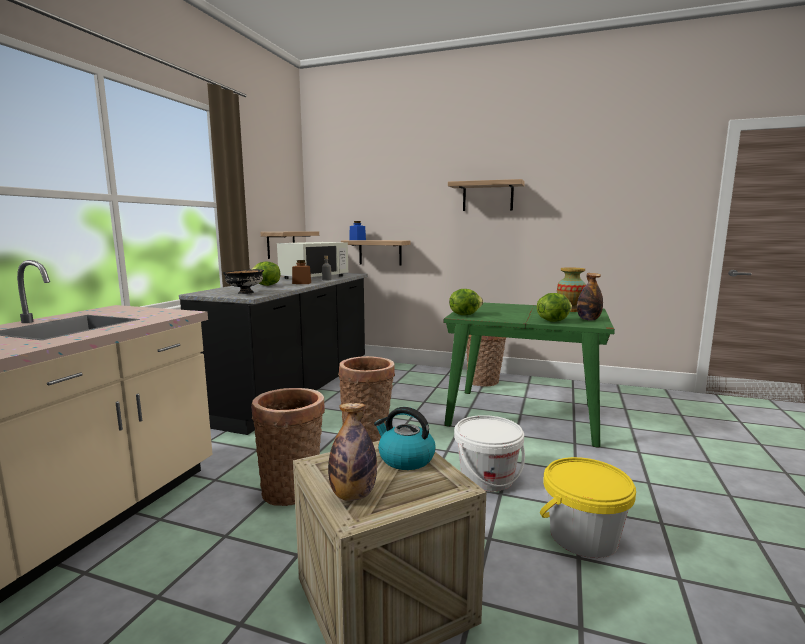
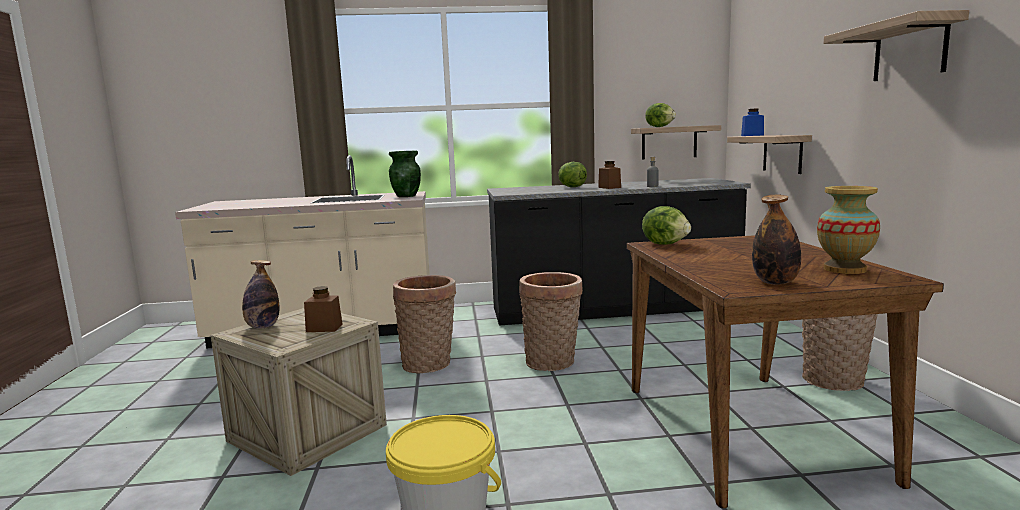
camera: 65 degrees right, 0 degrees up
(147, 311) = (407, 196): none -> green vase
(244, 293) = (517, 191): black bowl -> none
(314, 277) = (662, 183): white microwave -> none
(405, 459) = (324, 328): kettle -> brown jar
(487, 477) = (527, 437): white bucket -> none
(524, 416) = (748, 431): green dining table -> brown dining table
(552, 321) = (714, 271): lettuce -> lettuce (660, 127)

